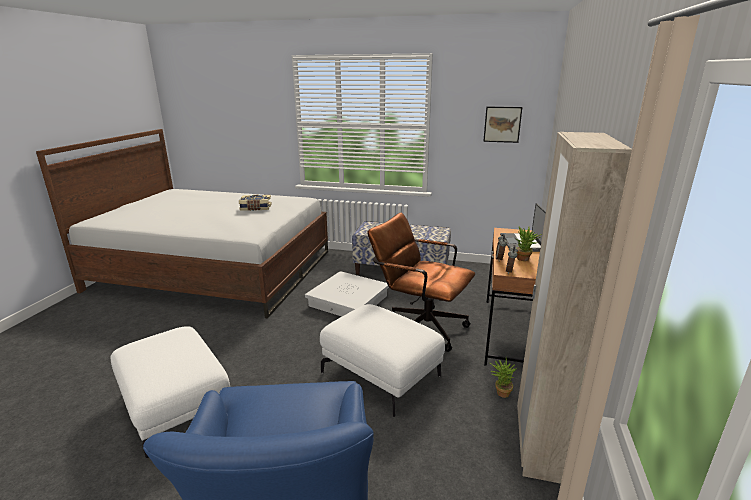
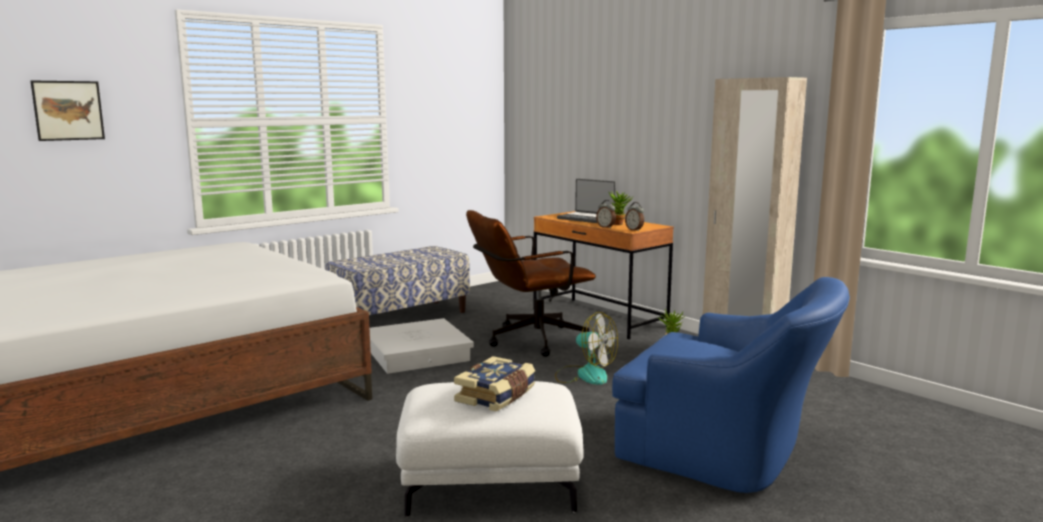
camera: 55 degrees left, 10 degrees down
(255, 208) = (206, 261): book -> book (497, 396)
(382, 373) = (584, 375): white ottoman -> fan
(502, 124) = (461, 112): picture -> picture (68, 110)

